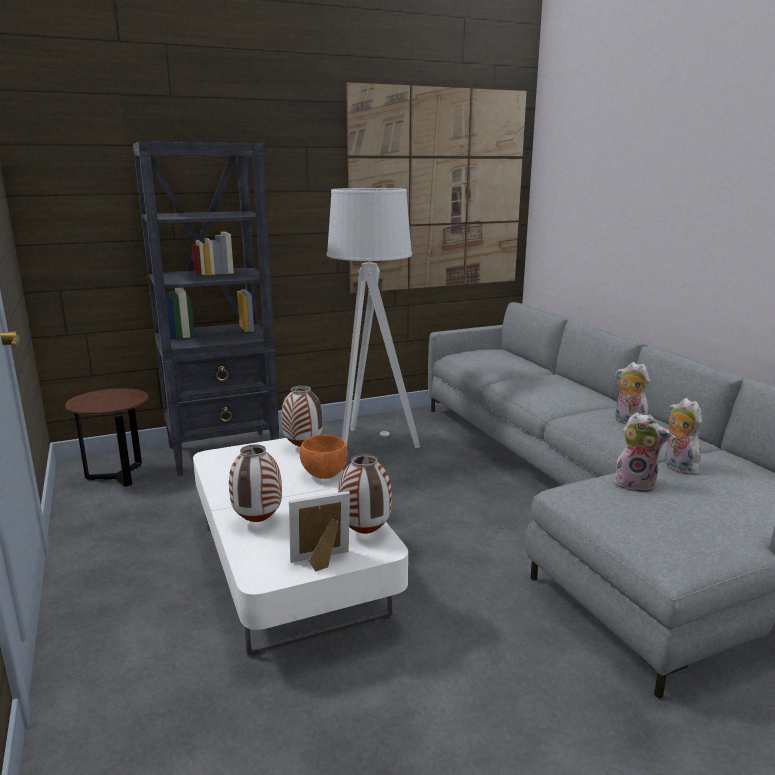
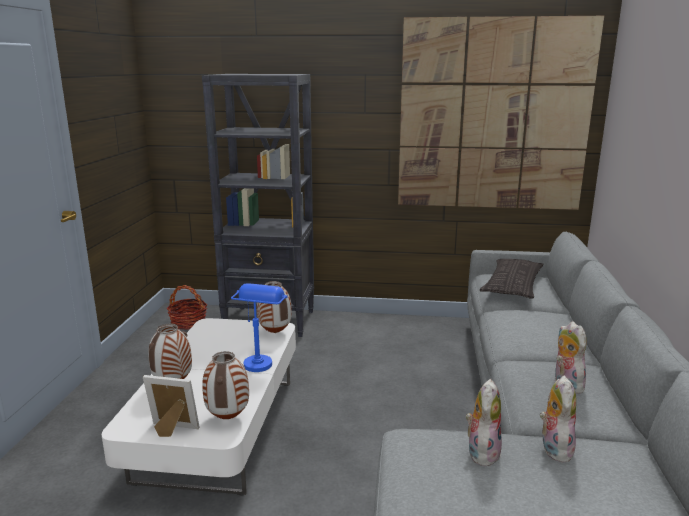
camera: 30 degrees right, 0 degrees up
(118, 477) = (188, 323): brown side table -> basket
(324, 474) = (261, 360): orange bowl -> blue table lamp
(371, 446) = (384, 343): grey floor lamp -> none
(487, 359) = (512, 285): none -> pillow
(636, 484) = (481, 452): plush toy -> plush toy turned 120 degrees counterclockwise

